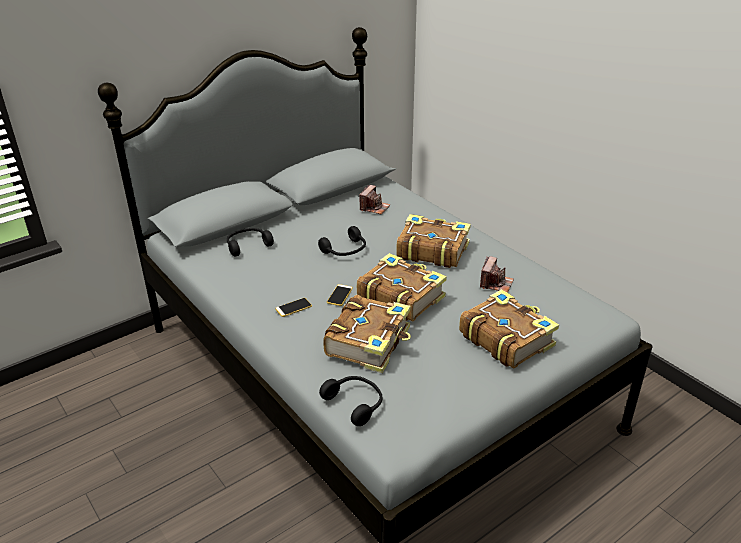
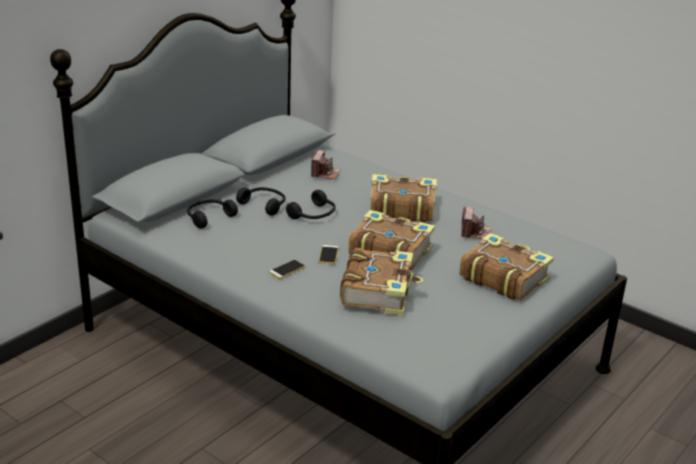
camera: 15 degrees left, 5 degrees down
(355, 403) = (388, 343): black headphones -> black headphones (264, 205)

